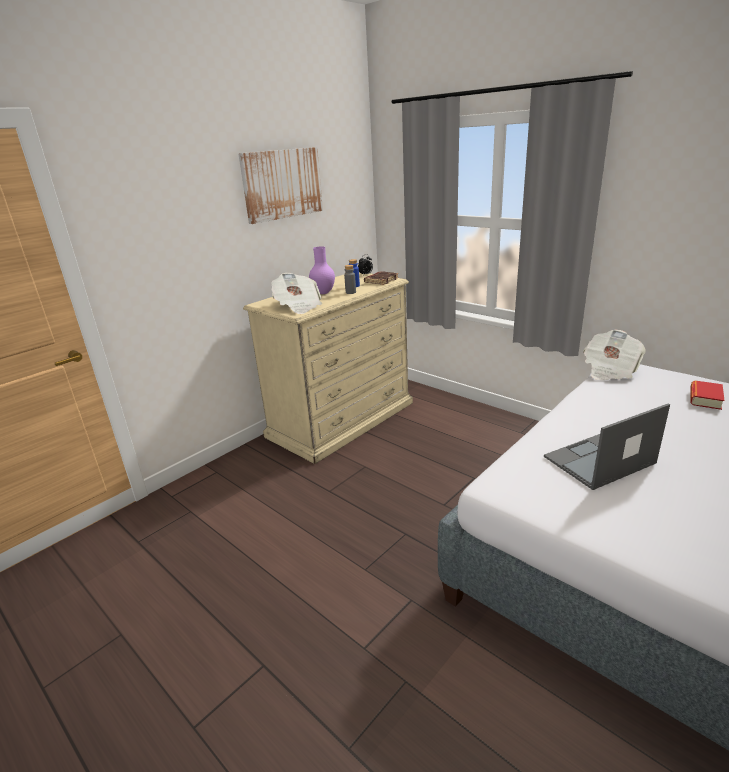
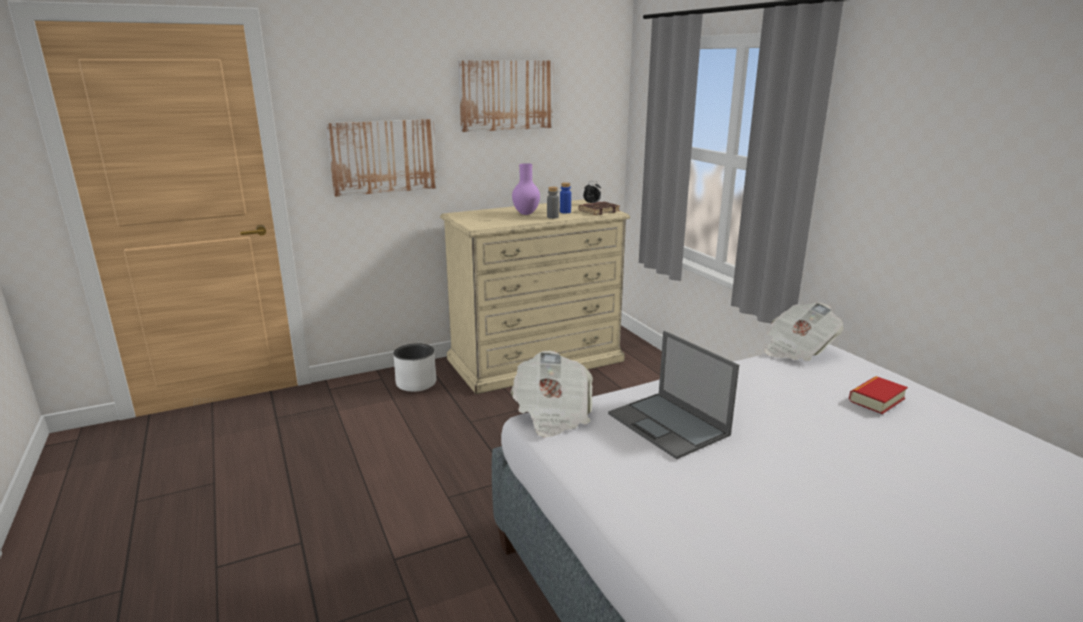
camera: 20 degrees right, 5 degrees down
(184, 258) = (383, 156): none -> picture
(253, 468) = (416, 383): none -> white planter
(298, 306) = (486, 221): newspaper -> newspaper (552, 414)
(598, 461) = (669, 425): laptop -> laptop turned 120 degrees counterclockwise

